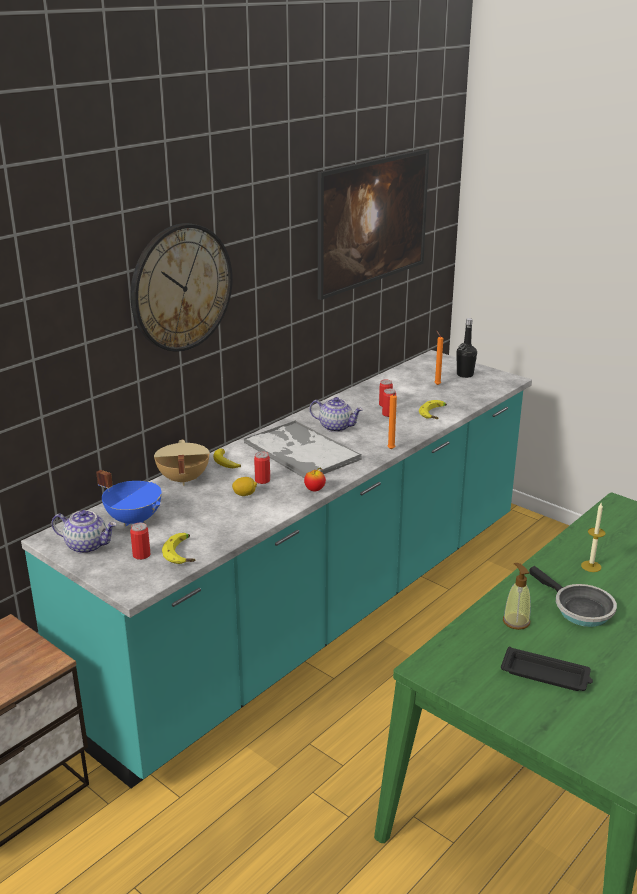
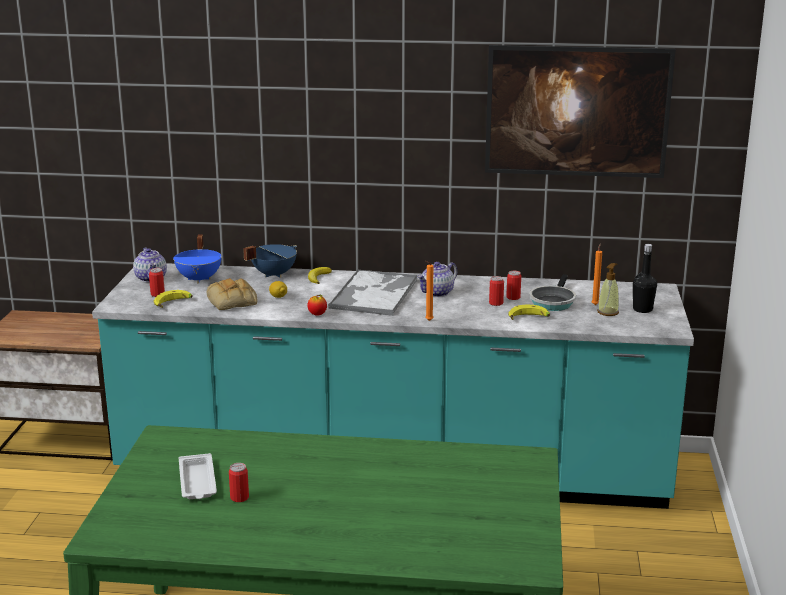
camera: 55 degrees right, 5 degrees down
(181, 287) = (310, 114): wall clock -> none
(182, 479) = (273, 274): beige cooking pot -> blue cooking pot
(223, 520) = (233, 301): none -> bread
(262, 480) = (307, 295): can -> can (239, 497)
(336, 427) = (437, 293): teapot -> teapot turned 60 degrees clockwise
(516, 621) = (261, 453): soap dispenser -> soap dispenser (608, 312)
(546, 675) = (197, 482): black tray -> white tray
(579, 609) = (312, 475): frying pan -> frying pan (552, 302)
(591, 566) = (392, 466): candle -> none

